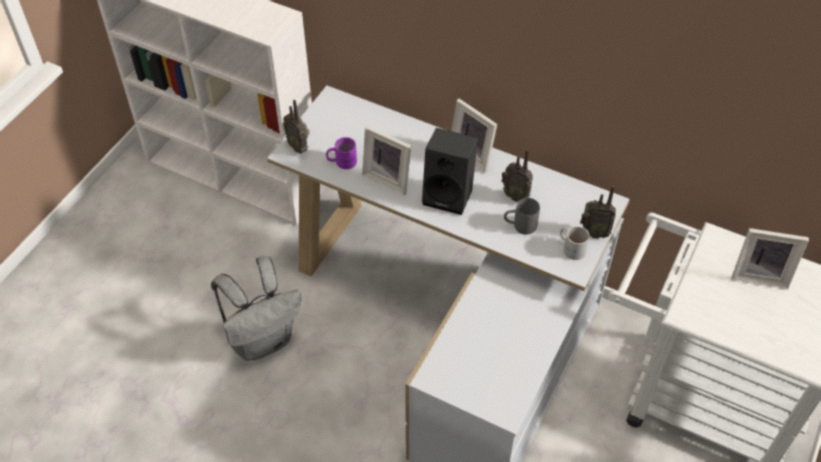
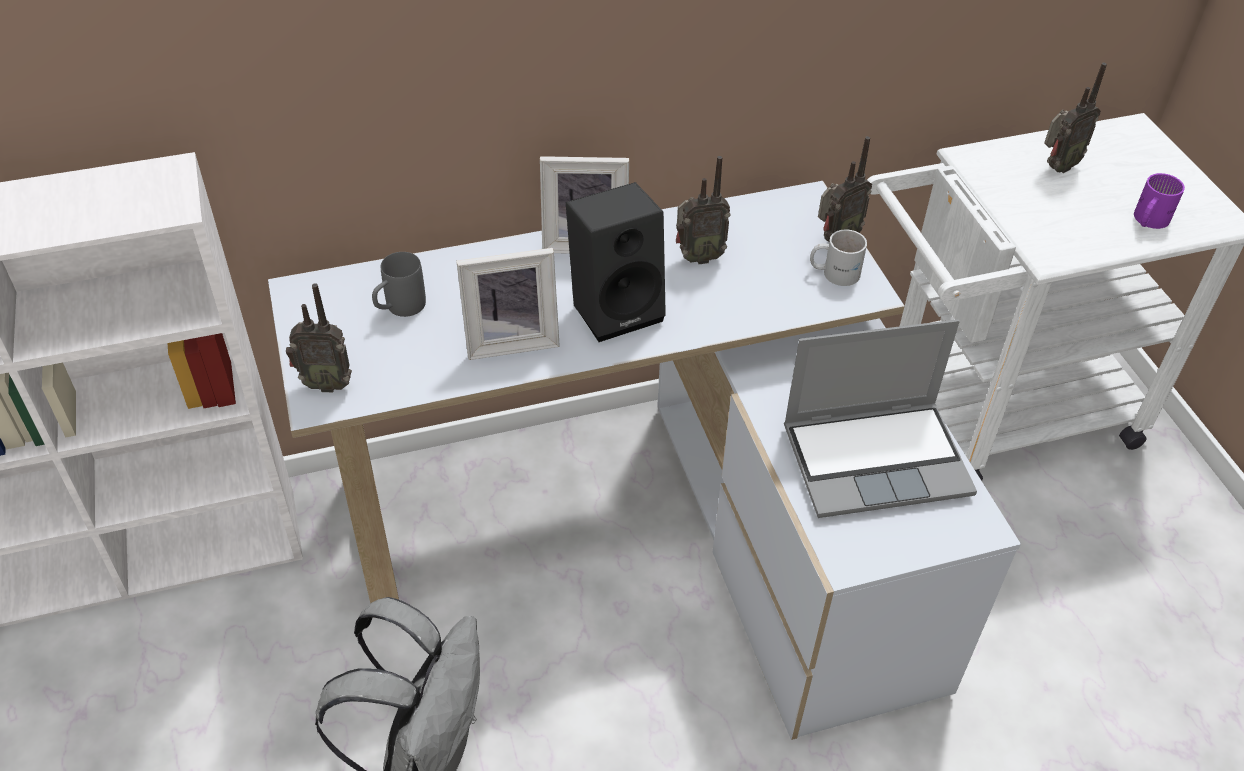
camera: 45 degrees left, 5 degrees down
(342, 161) = (415, 360): purple mug -> purple mug (1147, 220)
(499, 349) = (877, 459): none -> laptop
(519, 226) = (747, 288): grey mug -> grey mug (399, 308)
(759, 275) = (1057, 167): picture frame -> radio

